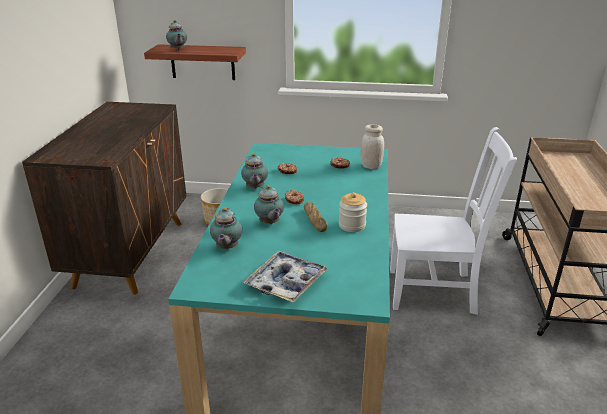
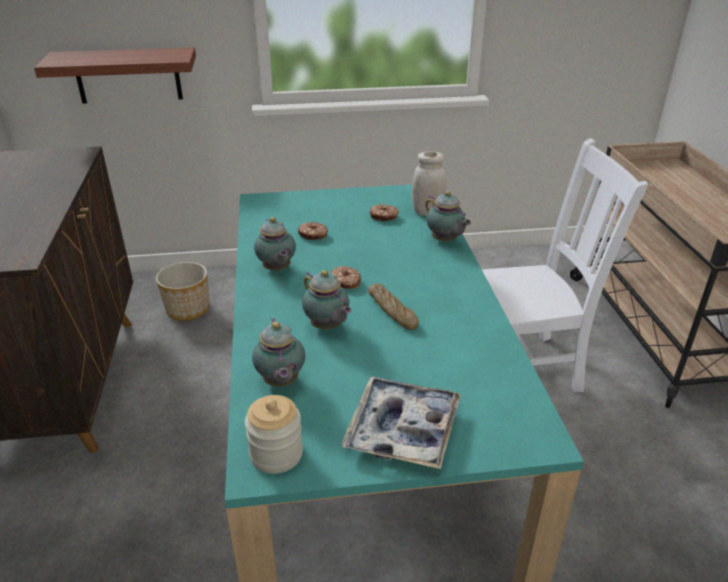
camera: 15 degrees left, 5 degrees up
(178, 50) = (89, 59): teapot -> teapot (445, 241)
(352, 225) = (450, 312): jar -> jar (276, 454)

